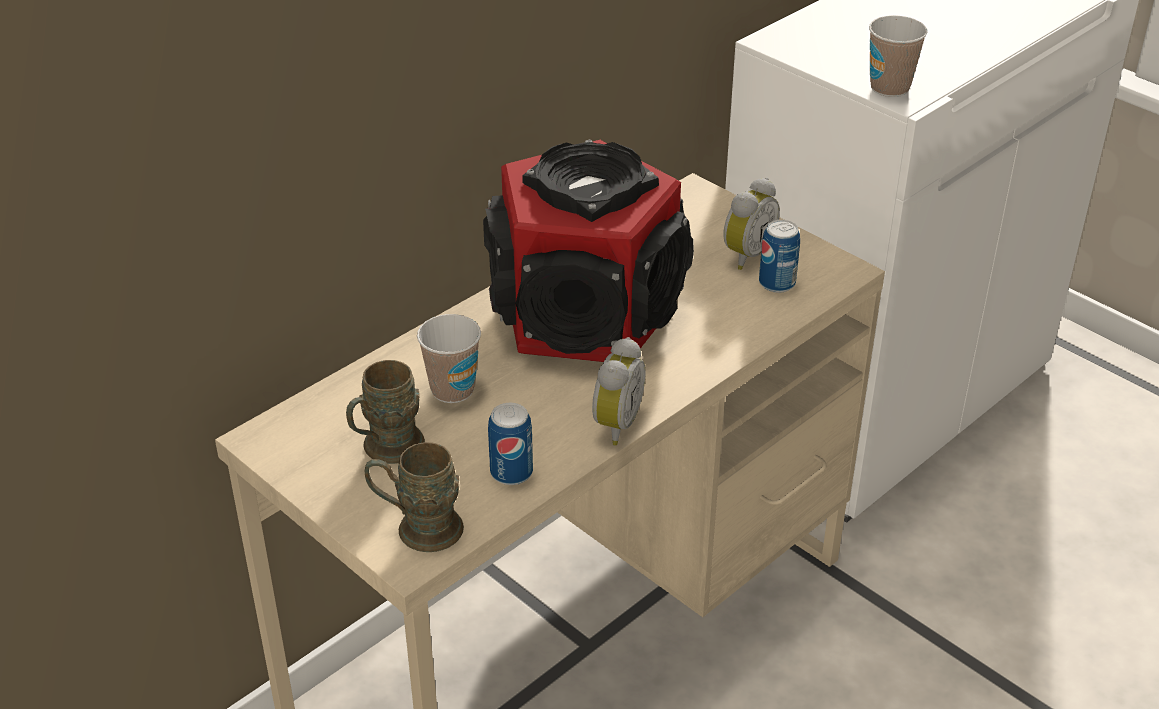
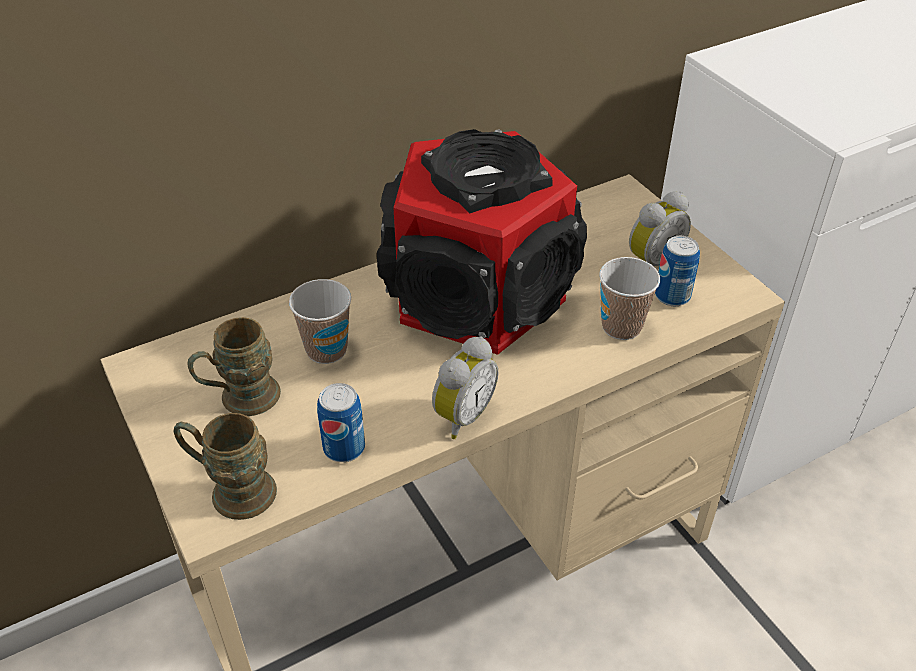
camera: 15 degrees right, 5 degrees up
(889, 88) = (826, 119): cup -> cup (621, 327)

